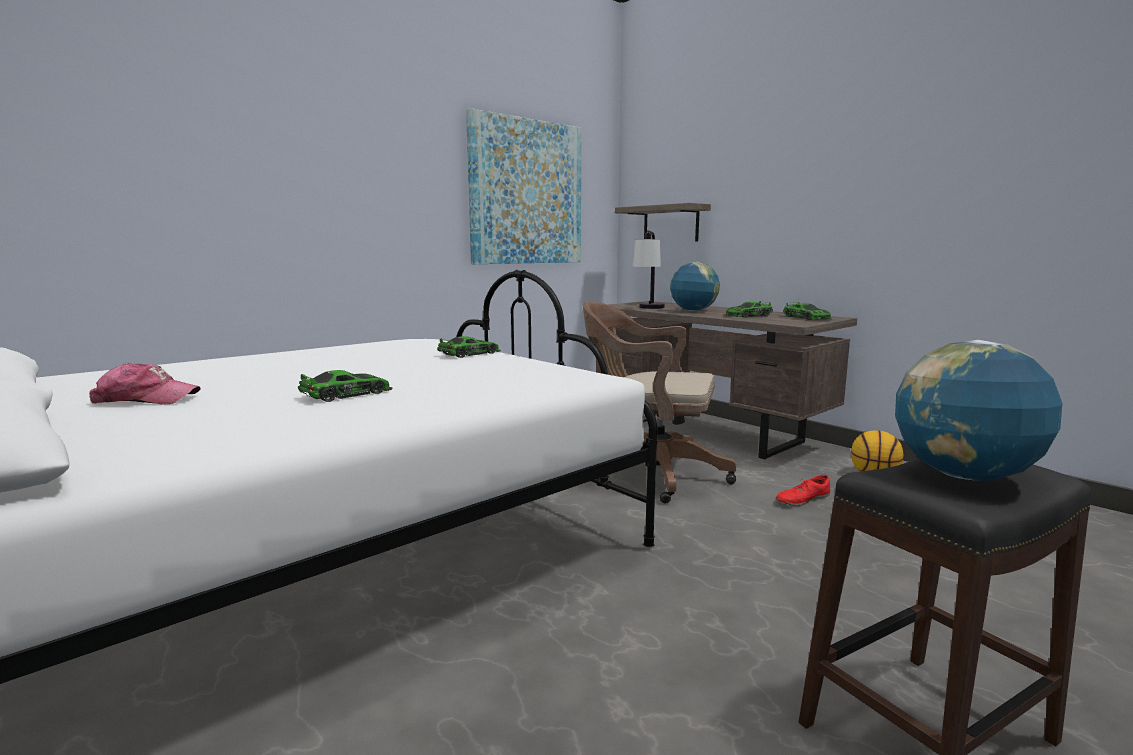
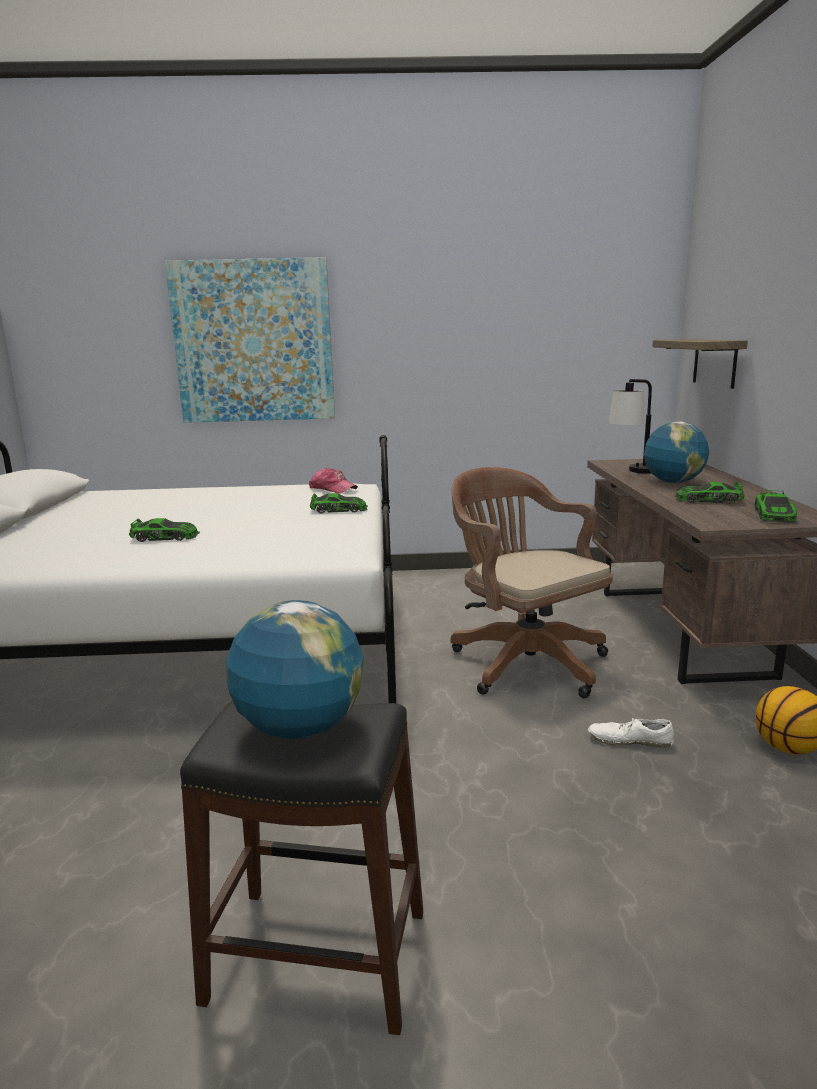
camera: 40 degrees right, 5 degrees up
(145, 400) = (80, 520): cap -> cap (332, 489)
(526, 192) = (535, 329): picture -> picture (253, 342)
(802, 499) = (629, 740): red shoe -> white shoe

